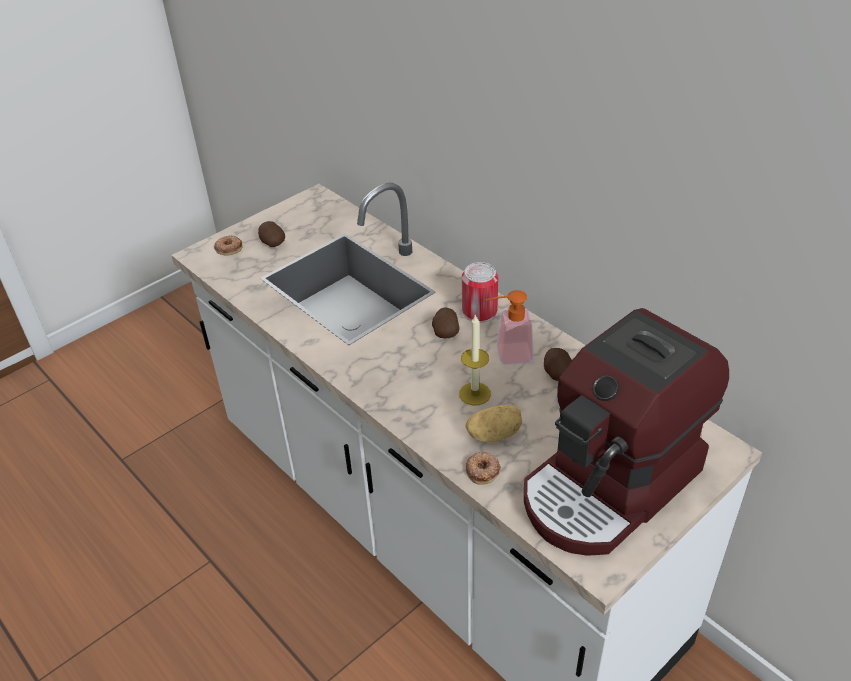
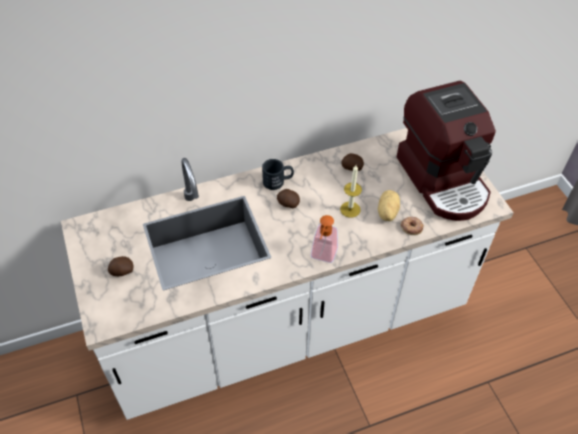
camera: 70 degrees left, 10 degrees up
(229, 248) = (107, 302): donut -> none
(479, 311) = (278, 181): can -> black mug
(507, 354) = (324, 183): soap dispenser -> soap dispenser (322, 256)

